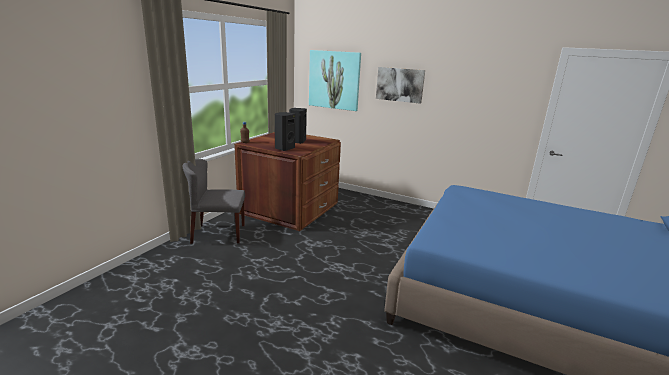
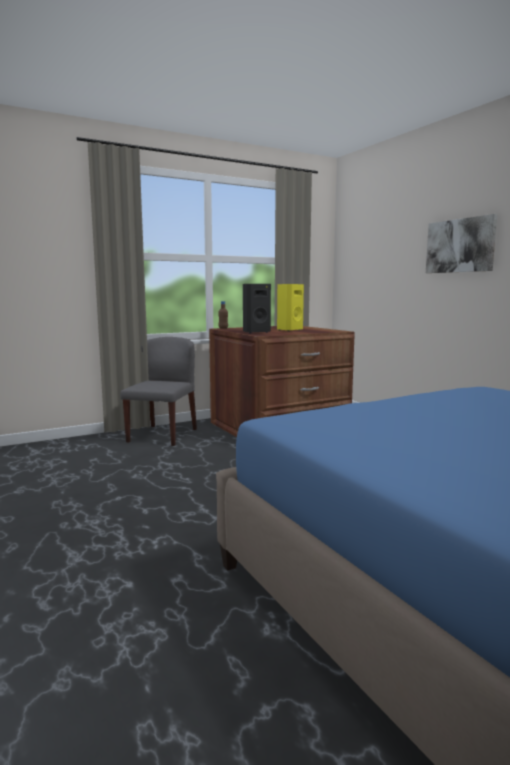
camera: 35 degrees right, 10 degrees down
(218, 234) = (162, 435): grey chair -> grey chair turned 75 degrees clockwise
(297, 141) = (289, 330): black speaker -> yellow speaker
(334, 80) = (376, 255): picture -> none

